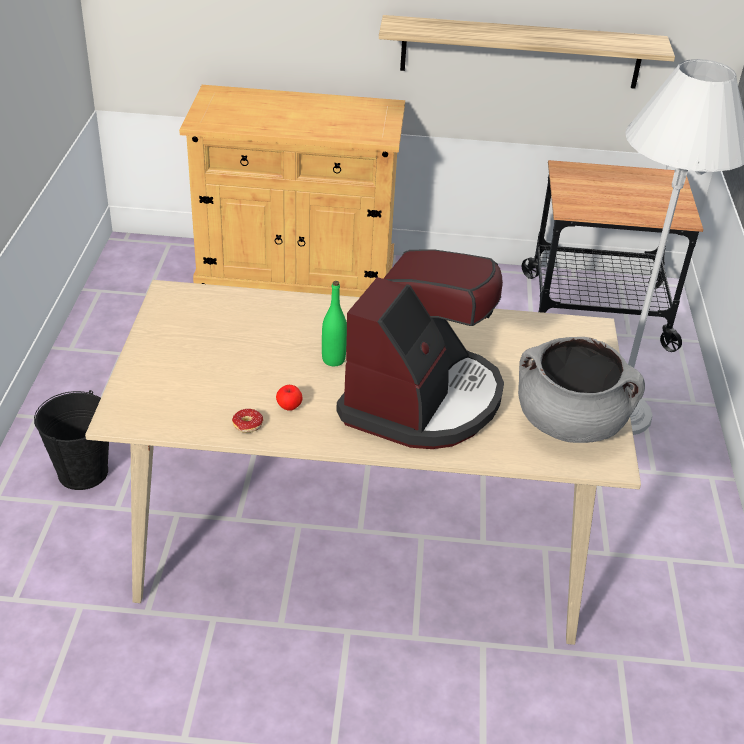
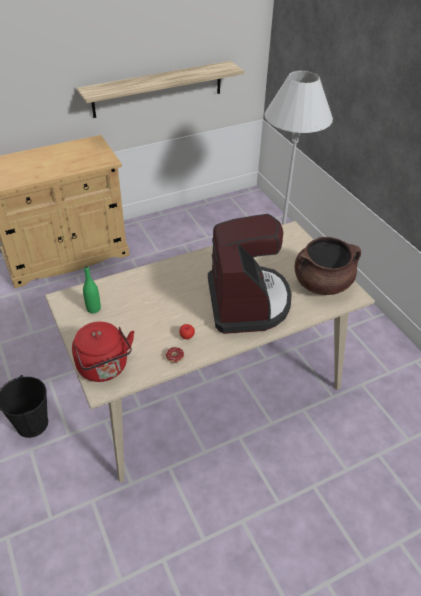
camera: 30 degrees left, 5 degrees up
(144, 397) = (104, 368): none -> red kettle
(333, 360) = (186, 299): green bottle -> green bottle (93, 309)
(570, 423) = (322, 283): grey cooking pot -> brown cooking pot
(596, 310) = (230, 216): cart -> none

